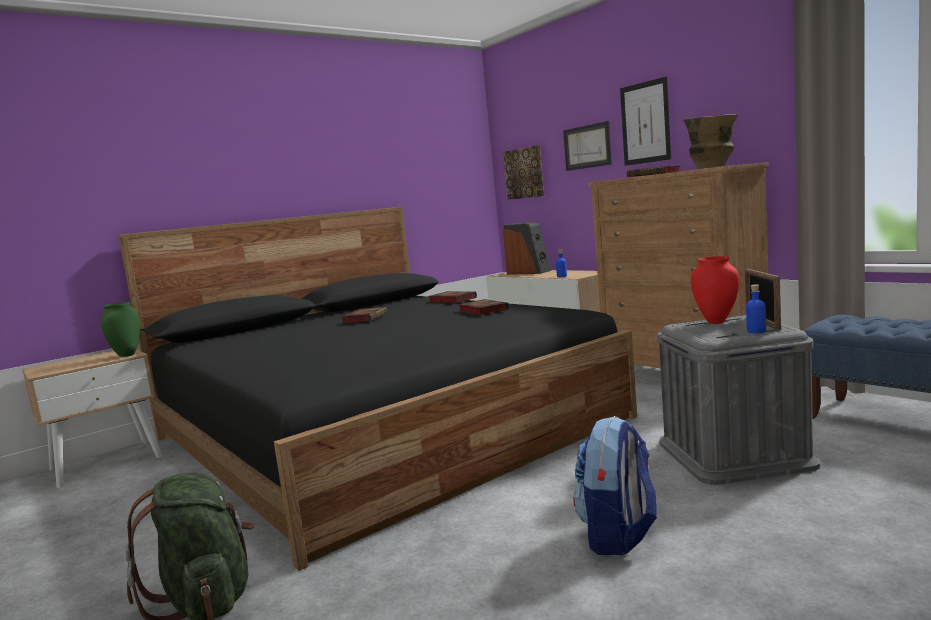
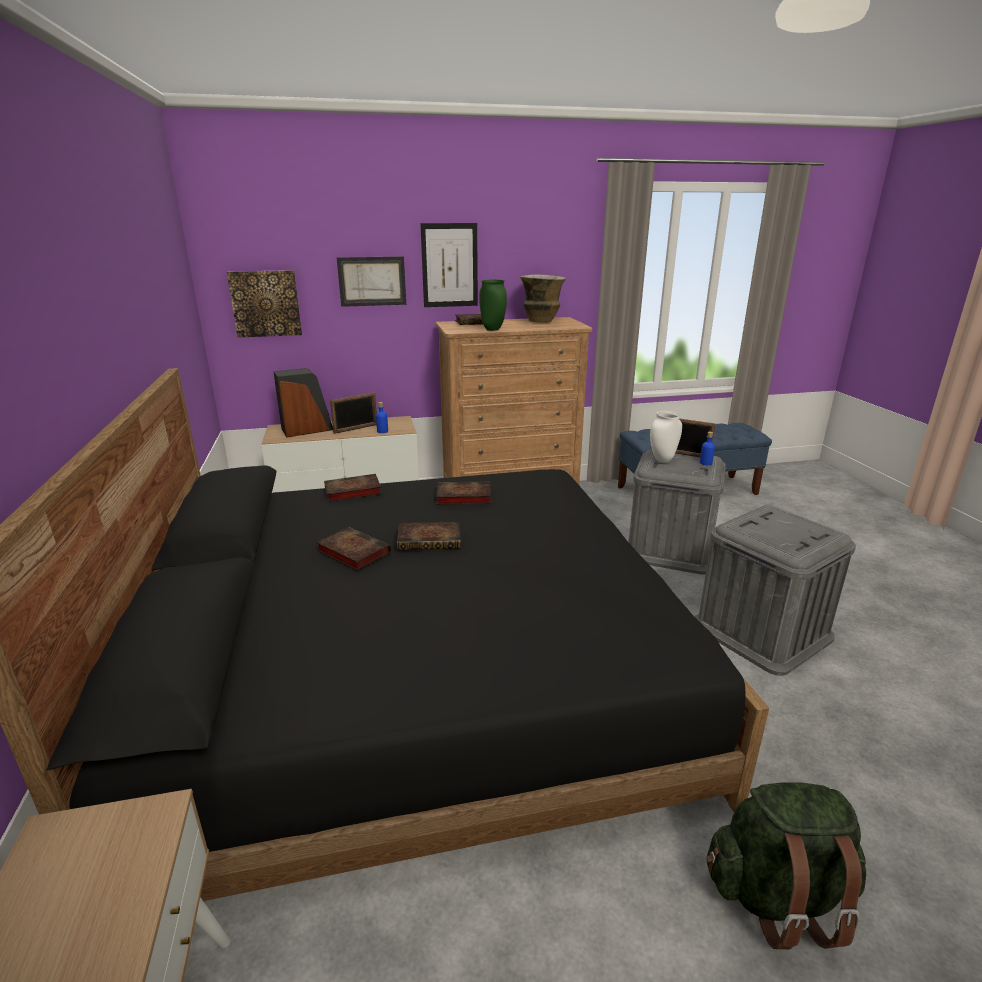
camera: 65 degrees left, 15 degrees up
(127, 355) = (145, 823): green vase -> green vase (493, 329)
(398, 321) = (431, 540): none -> book
(553, 274) = (356, 429): none -> picture frame
(618, 535) = (761, 630): backpack -> grey storage box
(715, 322) = (662, 460): red vase -> white vase

